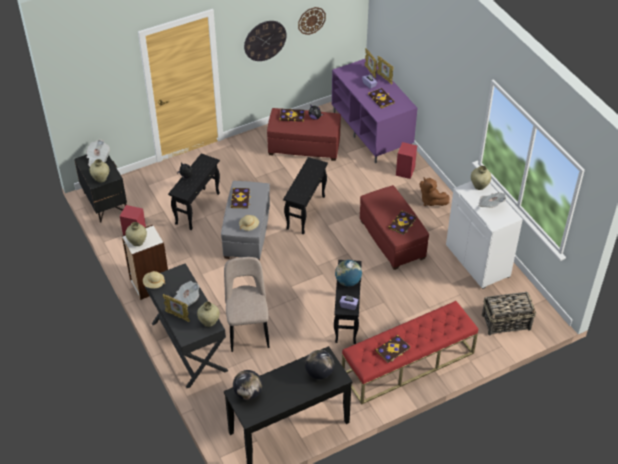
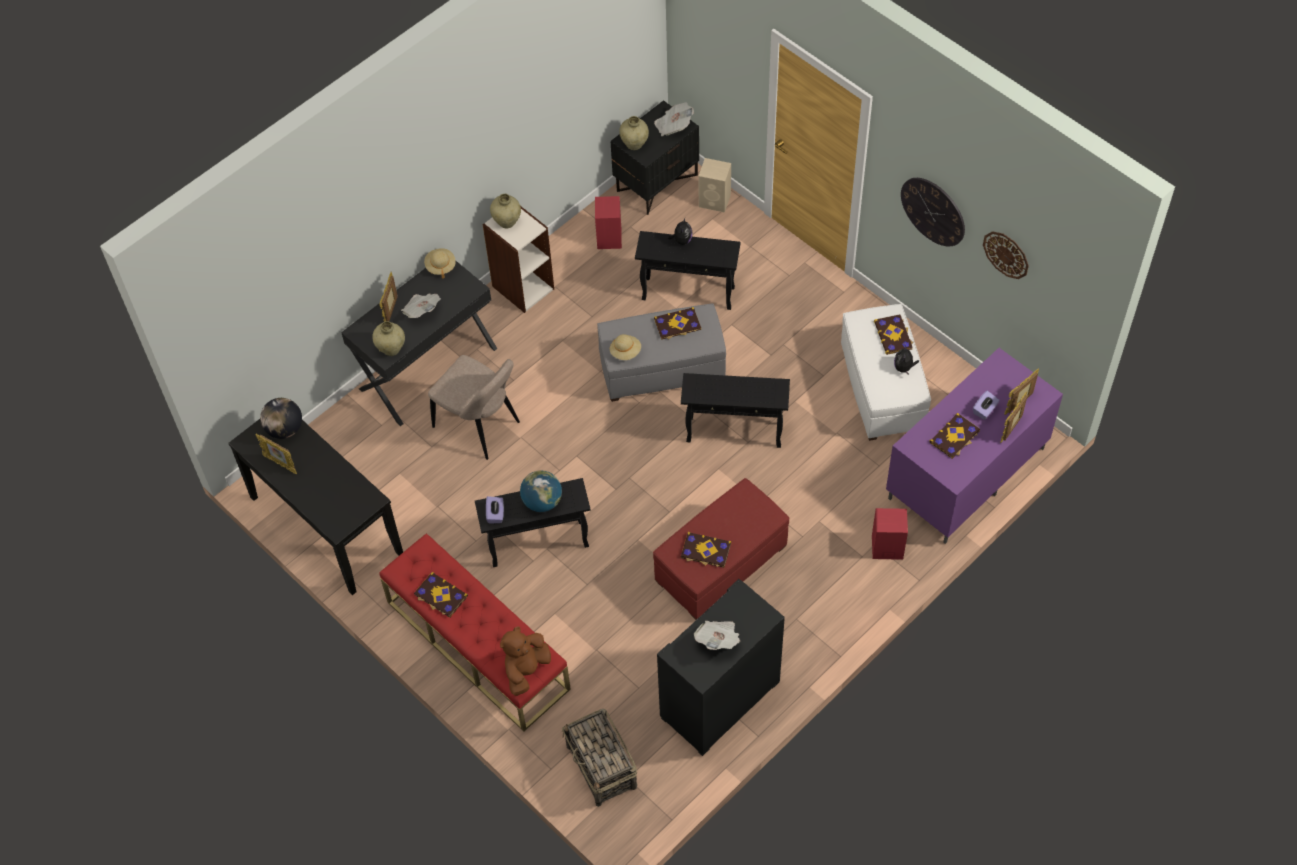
camera: 75 degrees right, 10 degrees up
(135, 180) = (715, 201): none -> beige speaker
(248, 329) = (479, 426): beige chair -> beige chair turned 60 degrees clockwise
(276, 400) = (280, 464): none -> picture frame
(304, 147) = (882, 389): red ottoman -> white ottoman
(319, 373) = (339, 501): globe -> none
(431, 201) = (832, 601): brown plush toy -> brown plush toy (526, 670)
(478, 261) = (720, 701): white cabinet -> black cabinet
(479, 186) = (757, 615): beige vase -> none

